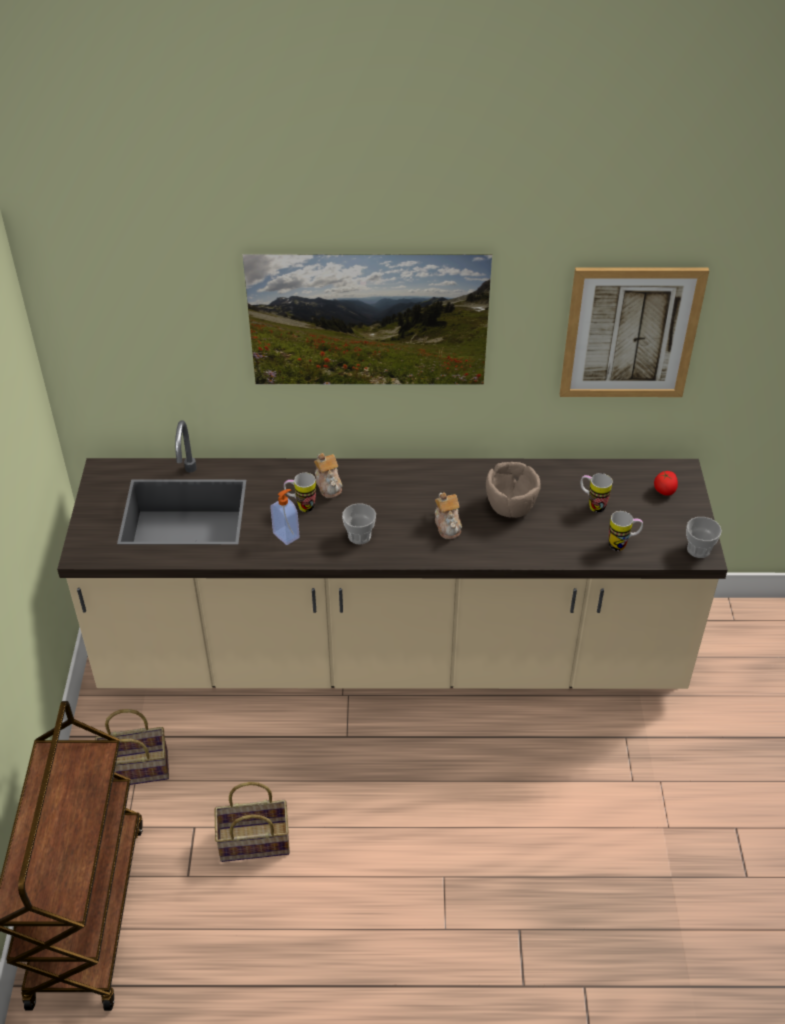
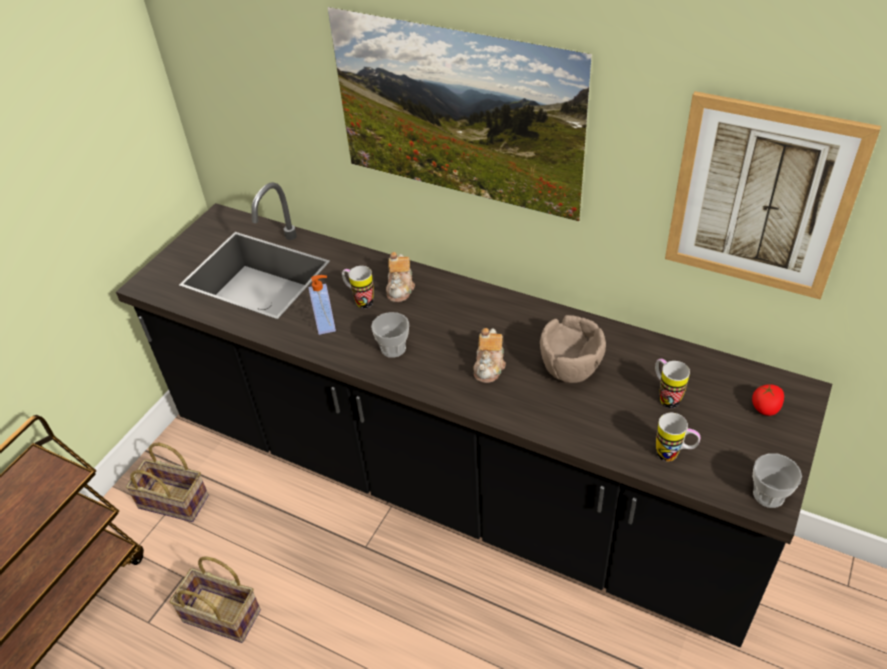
camera: 30 degrees right, 0 degrees up
(392, 656) = (454, 483): beige counter -> black counter

